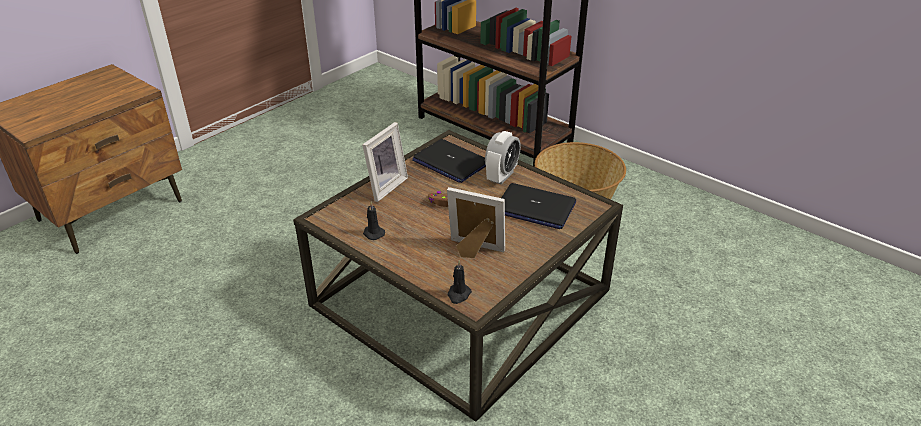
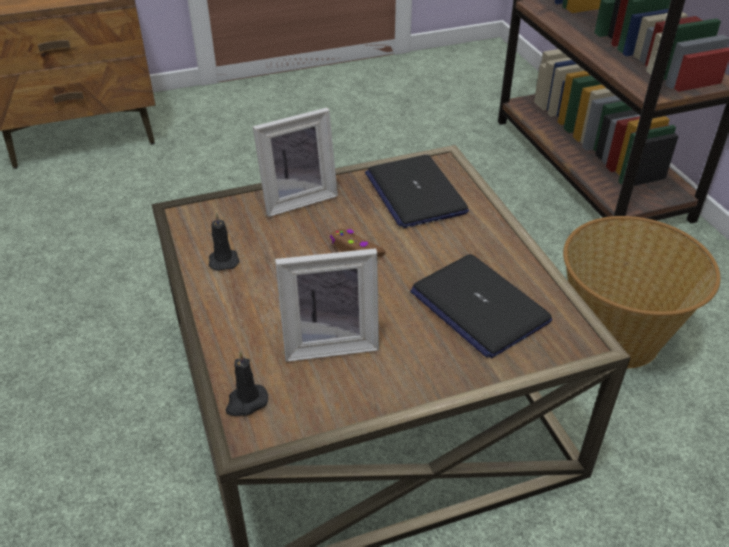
camera: 30 degrees right, 5 degrees up
(474, 251) = (330, 341): picture frame -> picture frame turned 120 degrees clockwise
(501, 176) = (471, 238): alarm clock -> none

